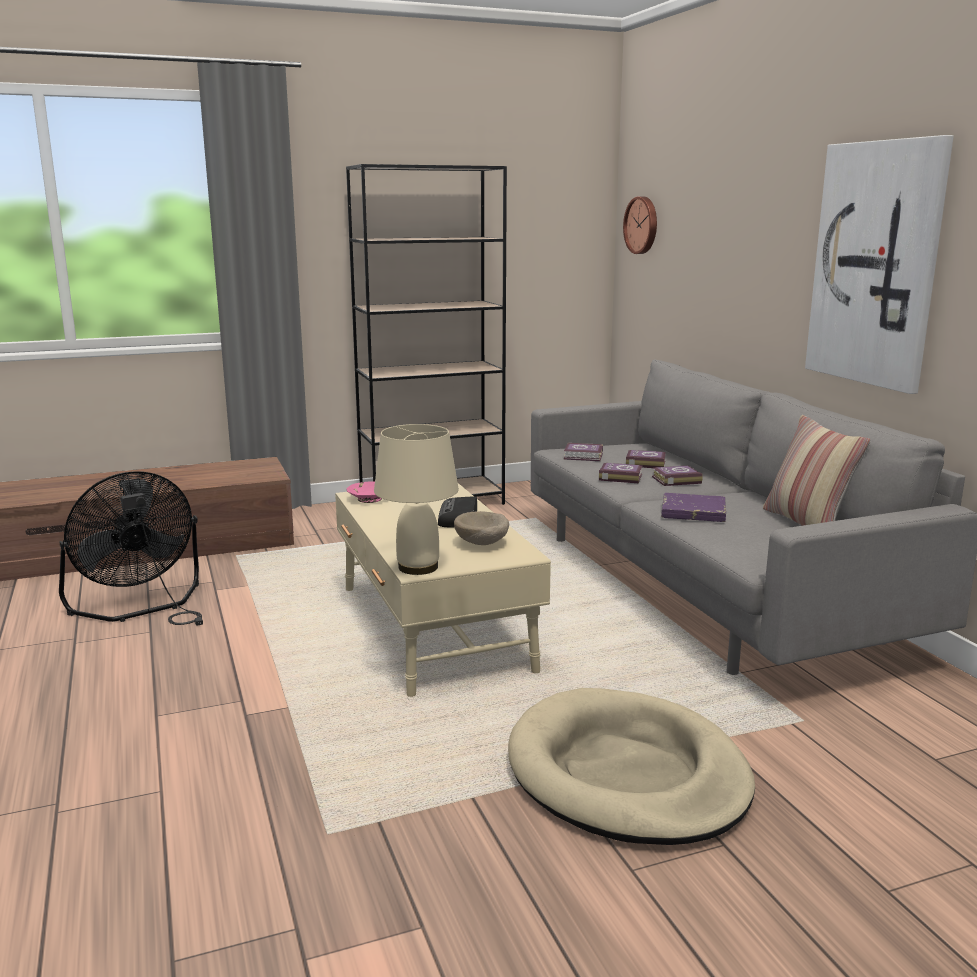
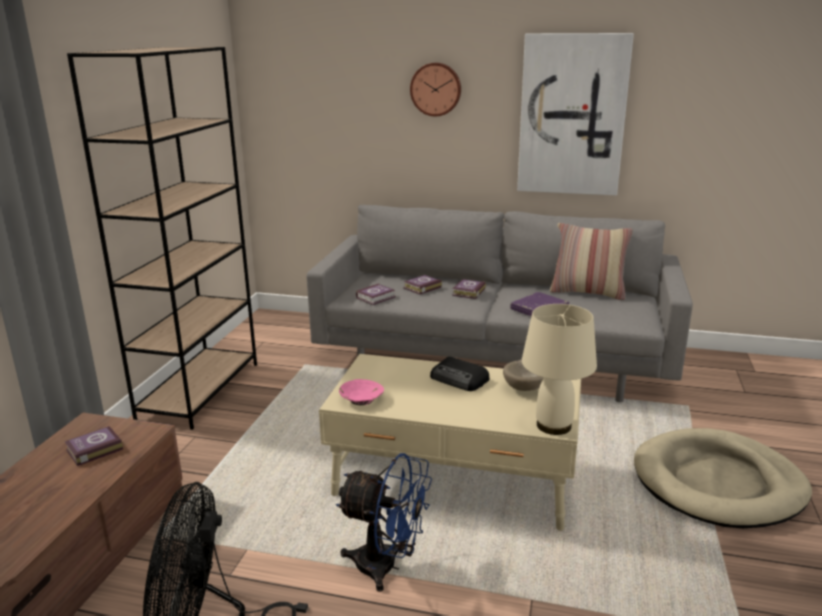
camera: 55 degrees left, 5 degrees up
(275, 637) = (386, 567): none -> blue fan
(619, 477) = (440, 303): book -> book (93, 450)
(642, 225) = (284, 92): wall clock -> wall clock (436, 89)

